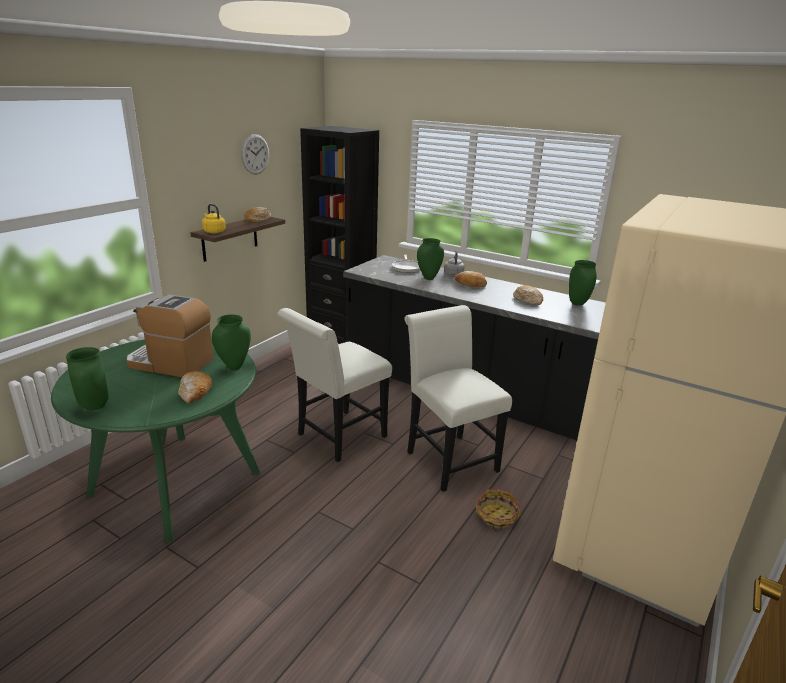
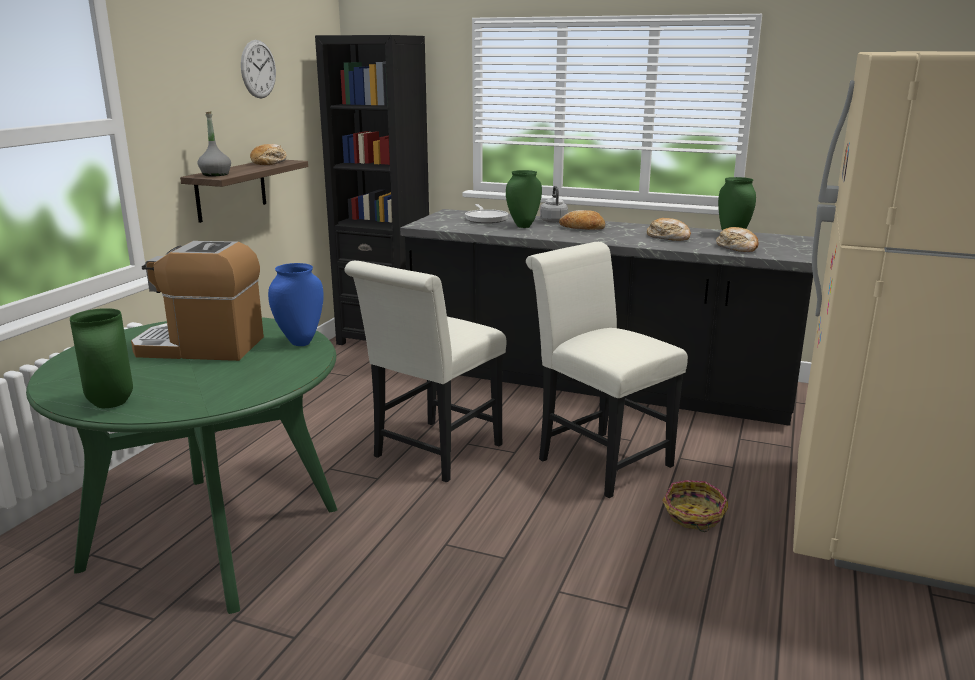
camera: 10 degrees left, 5 degrees down
(195, 392) = (260, 374): bread -> bread (737, 248)
(213, 231) = (215, 174): yellow kettle -> grey bottle
(234, 366) = (300, 342): green vase -> blue vase

